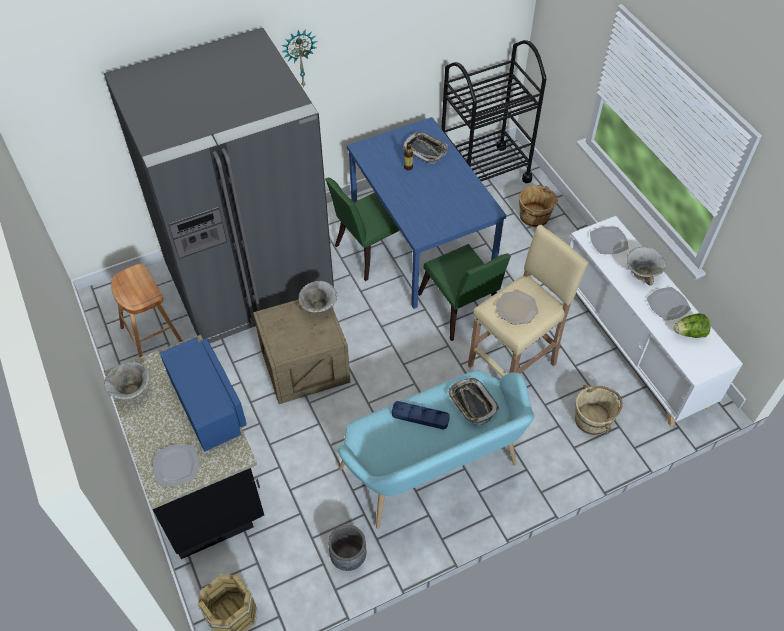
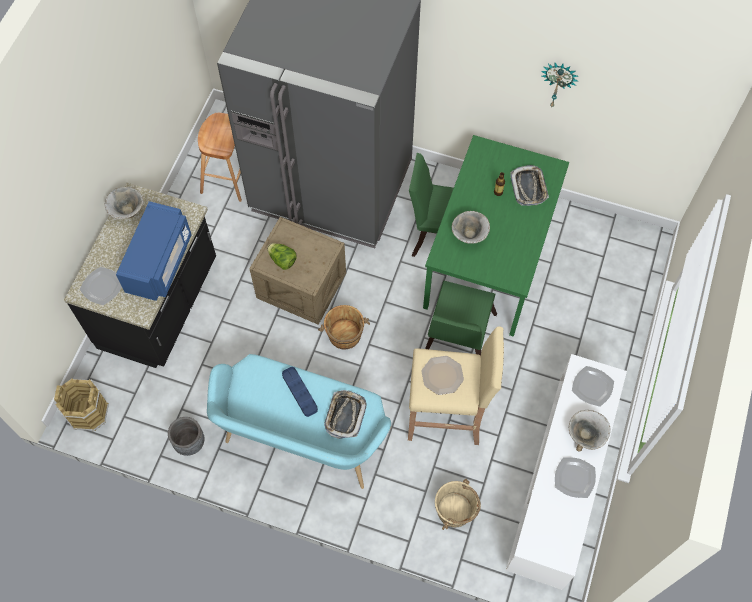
camera: 45 degrees right, 10 degrees up
(299, 57) = (453, 40): wall clock -> wall clock (557, 83)
(318, 308) = (325, 251): bowl -> bowl (469, 236)
(422, 242) = (489, 260): blue dining table -> green dining table
(483, 174) = (606, 242): black cart -> none
(534, 217) = (605, 314): brown bucket -> brown bucket (344, 335)
(689, 333) = (562, 515): lettuce -> lettuce (282, 260)

